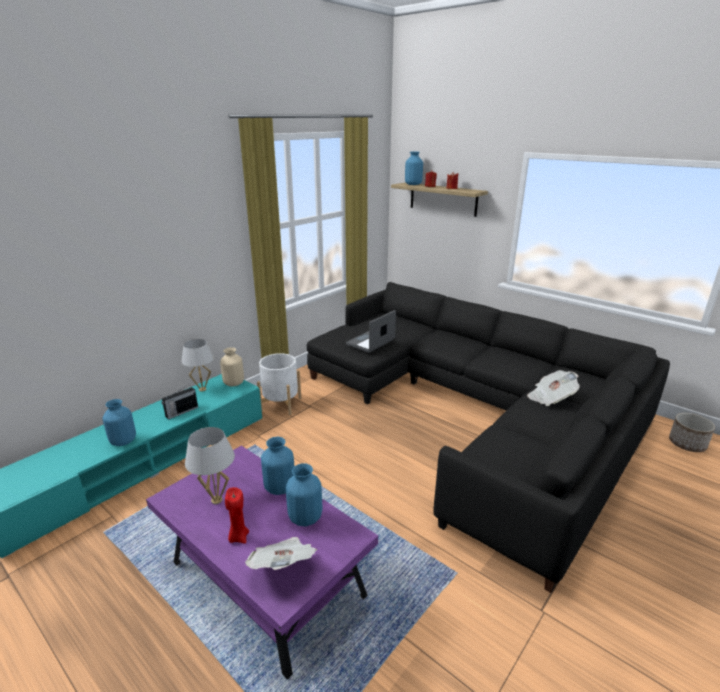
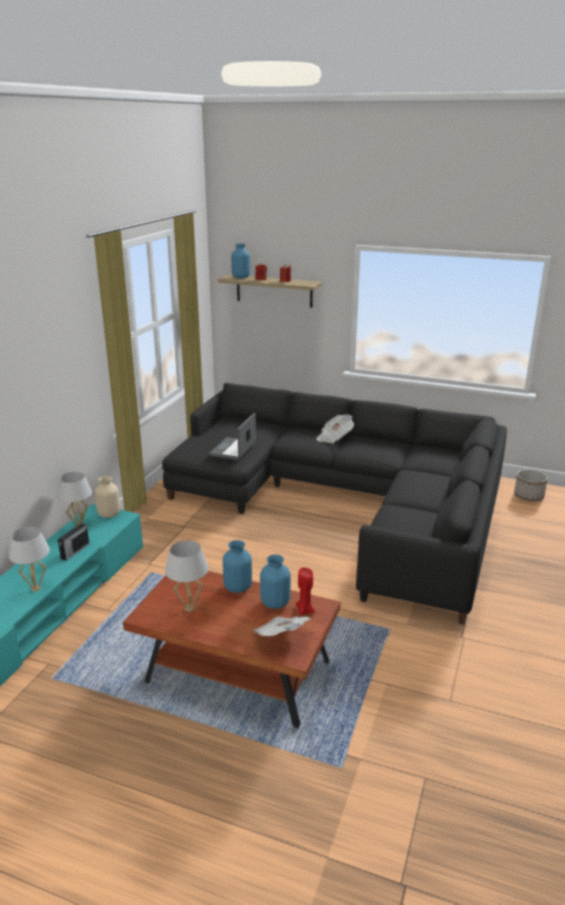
camera: 20 degrees left, 0 degrees up
(124, 441) = (36, 588): blue vase -> white table lamp
(238, 537) = (230, 628): red candle -> red candle (304, 610)
(266, 580) = (237, 673): purple coffee table -> brown coffee table
(281, 404) = (152, 530): white planter -> none
(550, 398) = (421, 474): newspaper -> newspaper (334, 438)

